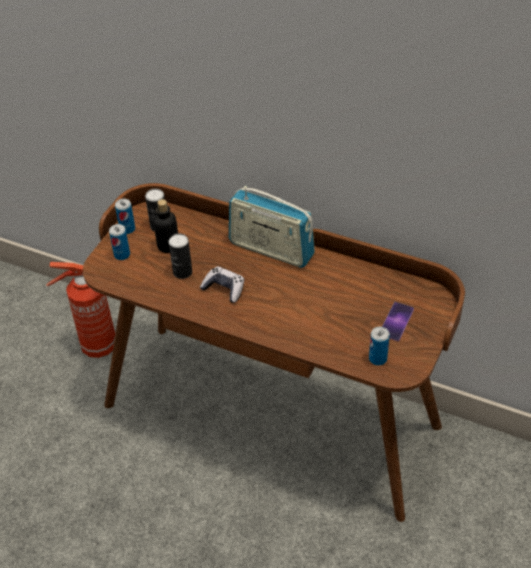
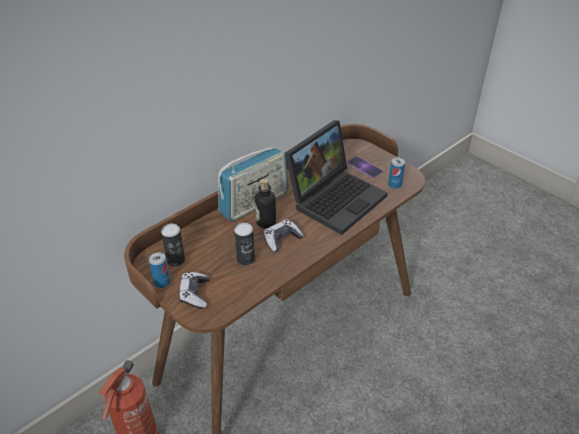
camera: 70 degrees left, 5 degrees down
(122, 255) = (194, 294): can -> game controller
(168, 246) = (206, 260): bottle -> bottle (266, 222)
(319, 311) = (335, 197): none -> laptop

